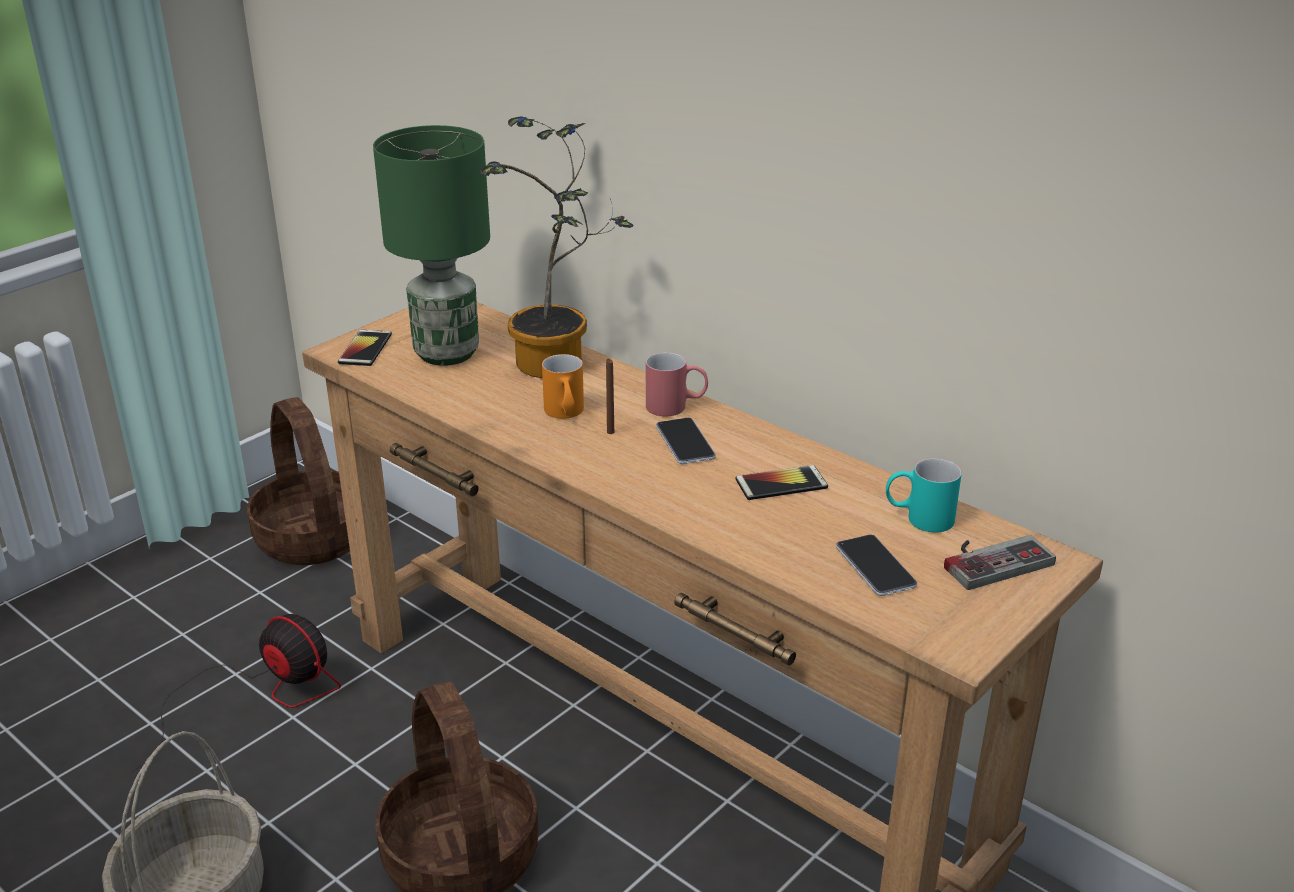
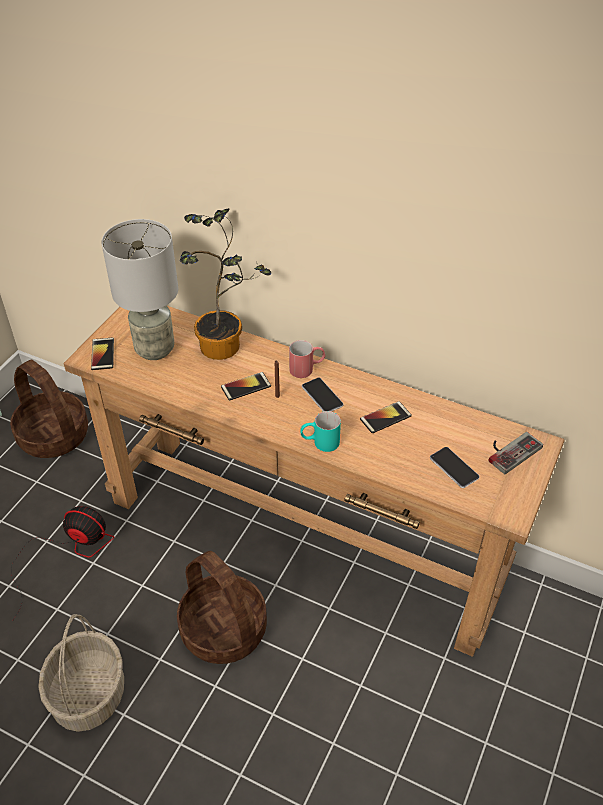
camera: 15 degrees left, 15 degrees up
(446, 353) = (154, 349): green table lamp -> grey table lamp
(565, 414) = (246, 386): orange mug -> phone
(918, 518) = (465, 428): turquoise mug -> turquoise mug (320, 442)

